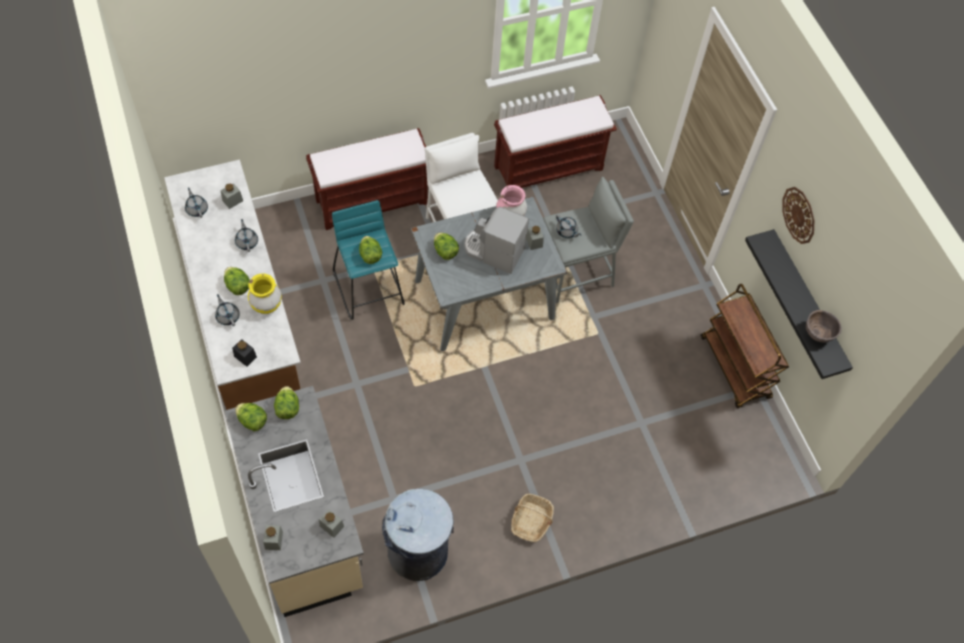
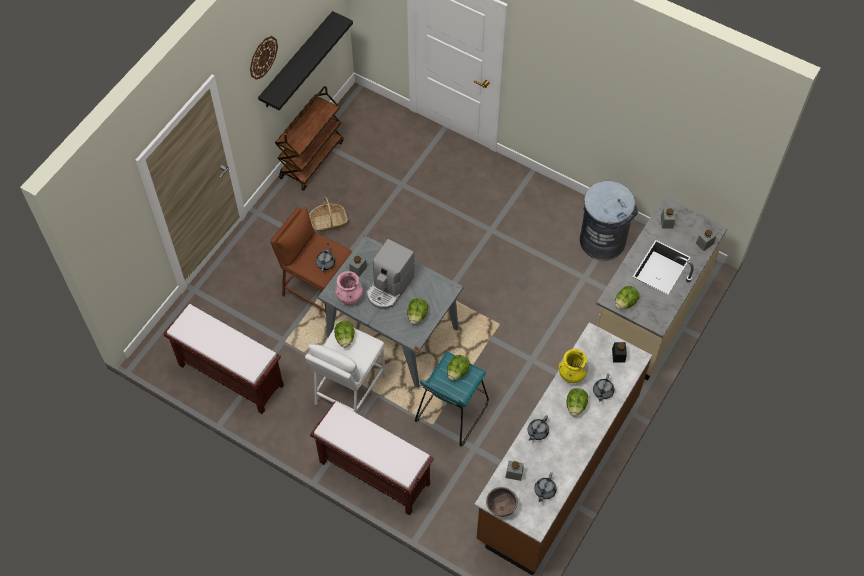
camera: 125 degrees left, 0 degrees up
(252, 421) = (653, 314): lettuce -> lettuce (345, 338)
(493, 251) = (389, 287): coffee machine -> coffee machine turned 45 degrees clockwise
(531, 521) = (525, 198): basket -> basket (328, 221)
(576, 275) = (318, 291): grey stool -> brown stool
(818, 334) = (324, 36): brown bowl -> brown bowl (501, 507)

